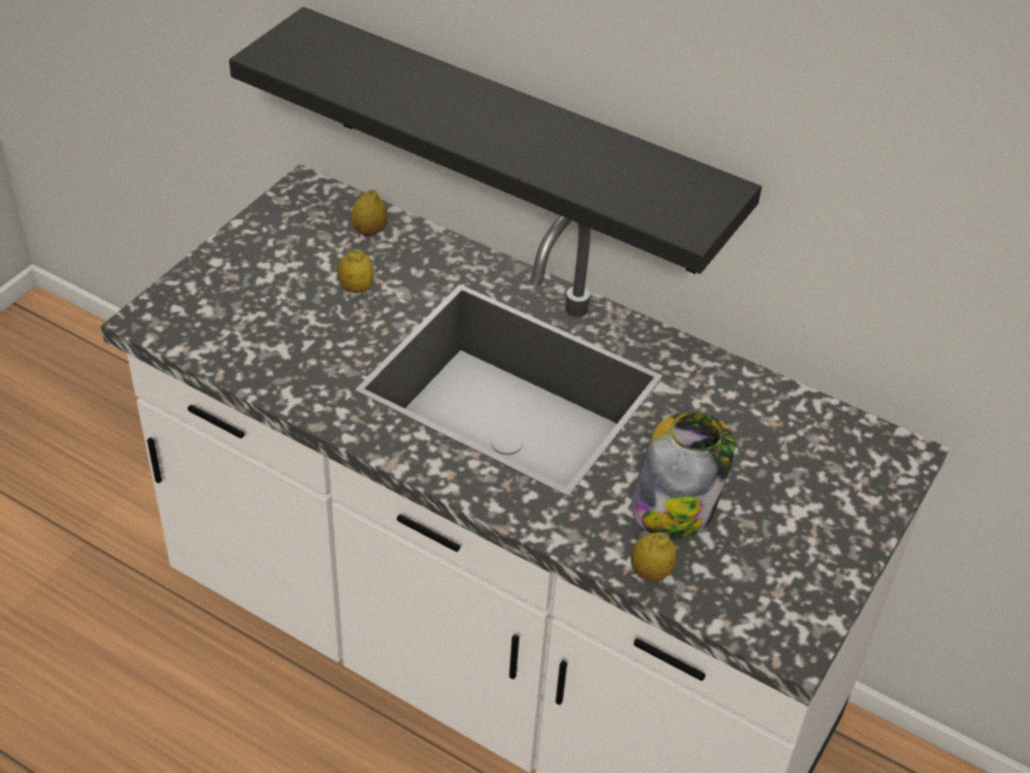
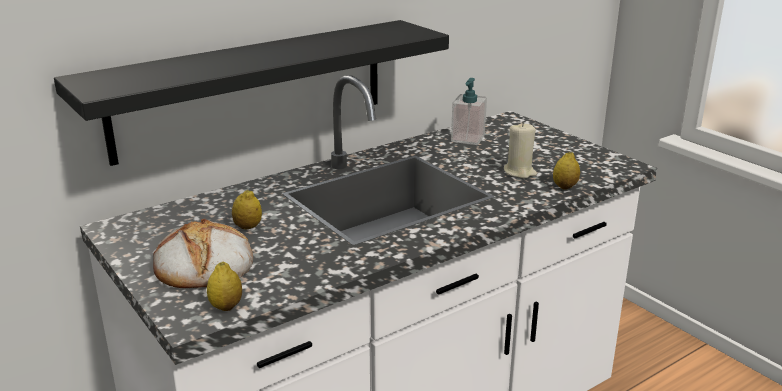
camera: 65 degrees left, 20 degrees down
(256, 285) = (203, 264): none -> bread
(369, 231) = (193, 212): lemon -> lemon (226, 306)
(674, 508) = (519, 172): jar -> beige candle
(770, 420) = (467, 139): none -> soap dispenser

